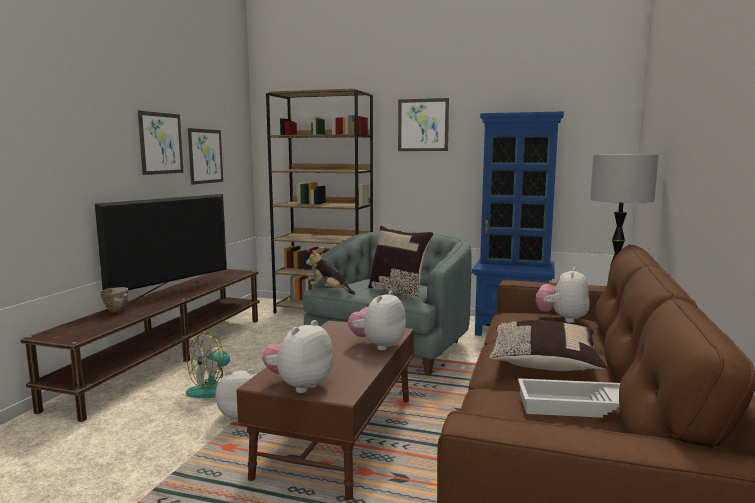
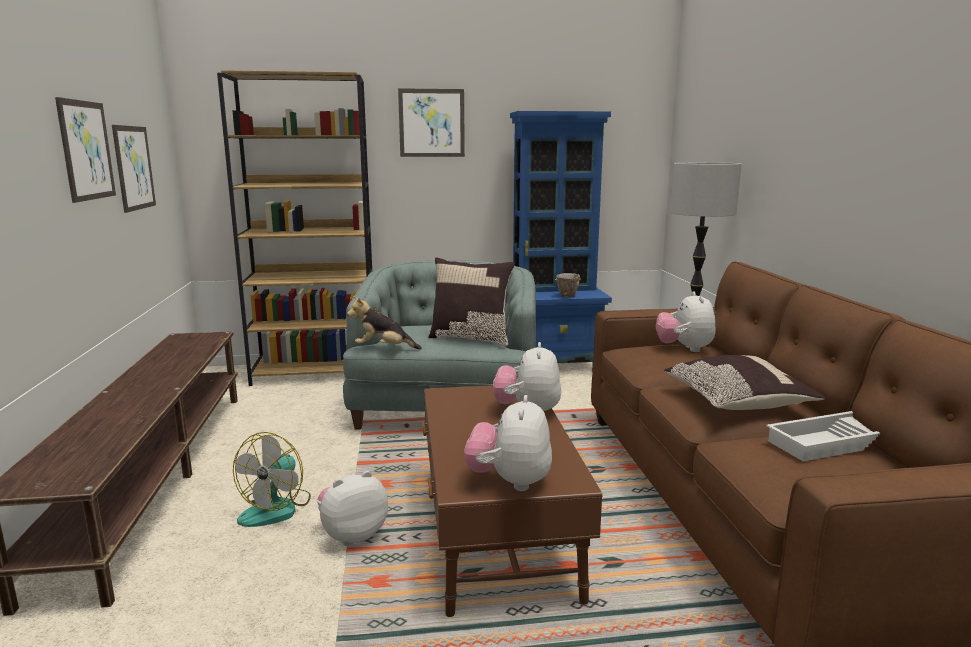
camera: 25 degrees left, 5 degrees up
(116, 311) = (89, 425): bowl -> bowl (566, 296)
(171, 291) = (140, 379): television -> none

